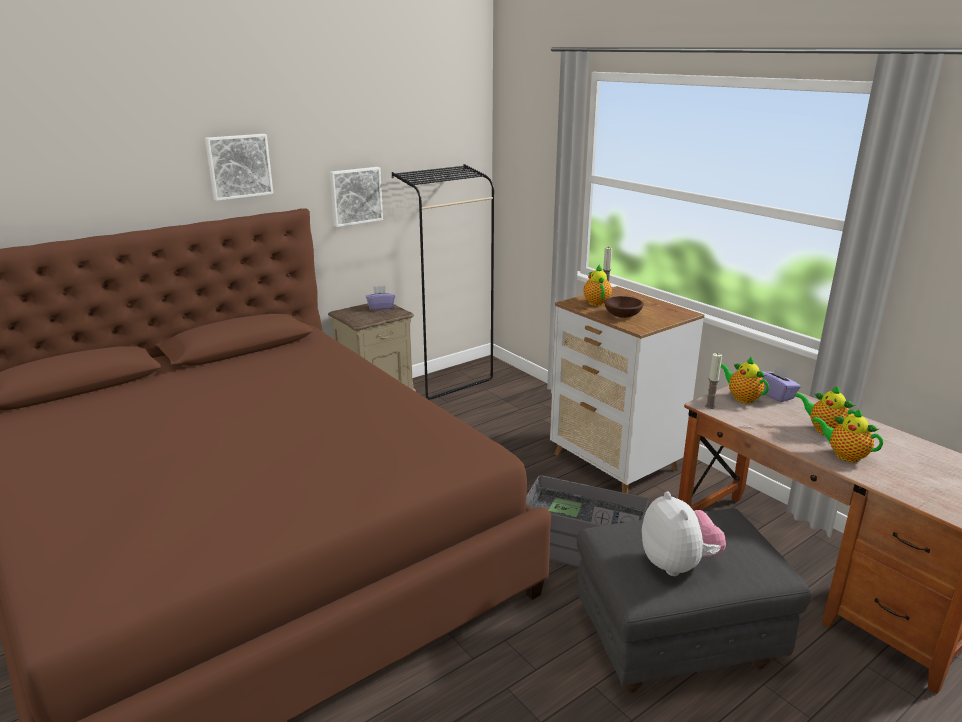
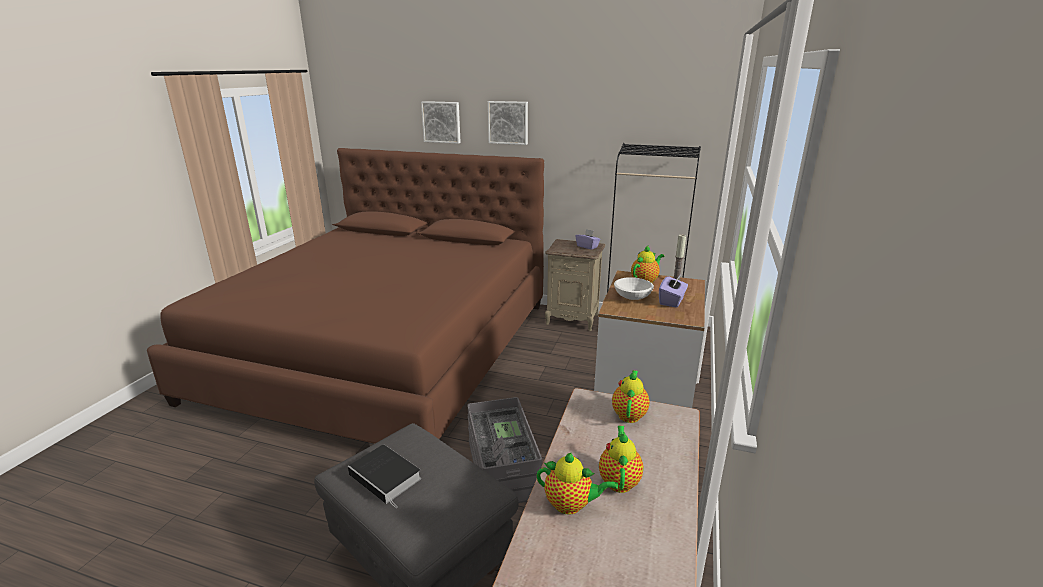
camera: 55 degrees right, 0 degrees up
(355, 196) = (592, 157): picture -> picture (441, 122)
(622, 315) = (632, 297): brown bowl -> white bowl
(678, 564) = (387, 477): plush toy -> book
(710, 406) = (586, 401): candle -> none
(775, 395) = (666, 432): purple tissue box -> purple tissue box (672, 301)
(844, 455) = (571, 505): teapot -> teapot turned 105 degrees clockwise

